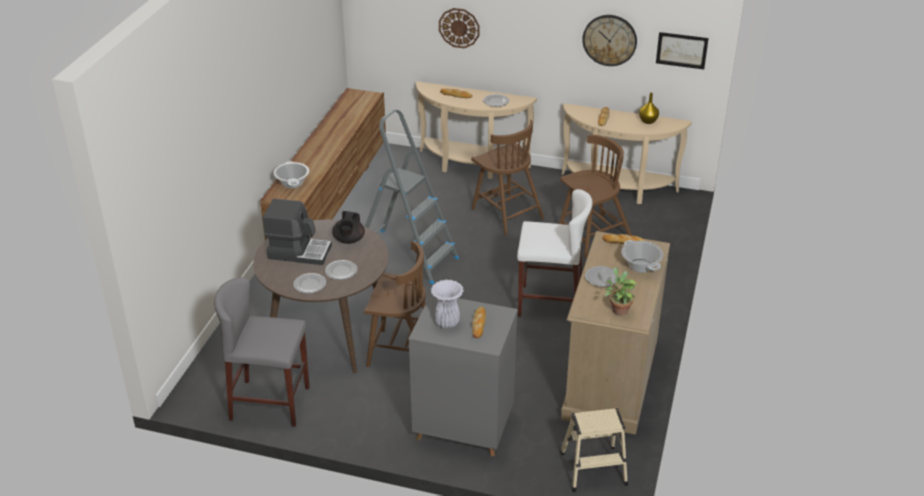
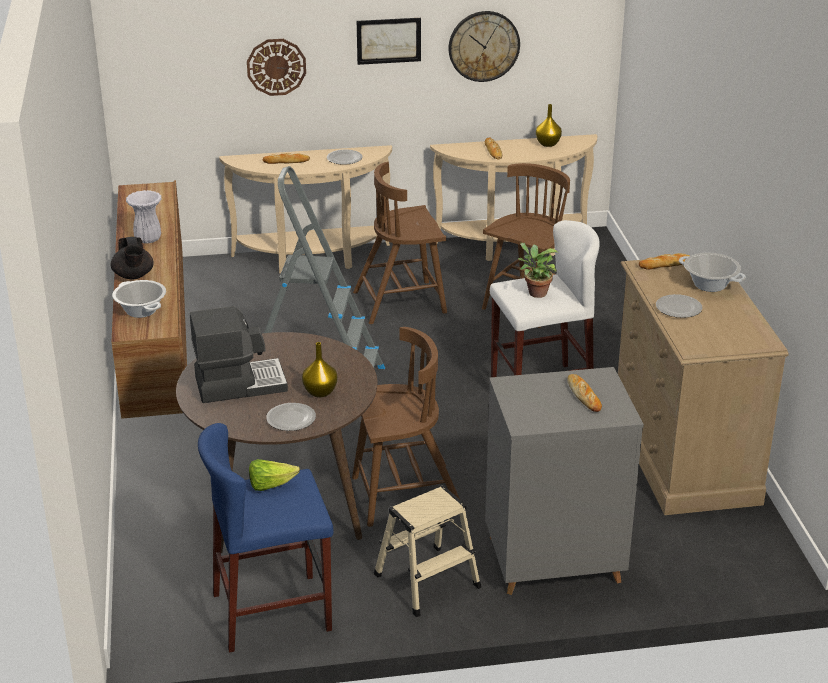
camera: 25 degrees left, 5 degrees down
(270, 403) = (272, 612): grey stool -> blue stool
(271, 325) = (270, 485): none -> lettuce
(340, 271) = (319, 392): plate -> yellow vase
(349, 240) = (296, 354): black teapot -> black teapot (133, 276)
(447, 323) = (543, 405): white vase -> white vase (148, 240)
(506, 213) = (402, 302): brown chair -> brown chair turned 135 degrees clockwise
(593, 468) = (748, 558): beige step ladder -> beige step ladder (426, 580)
(618, 310) = (732, 337): potted plant -> potted plant (535, 293)
(681, 50) = (576, 43): picture -> picture (388, 40)

